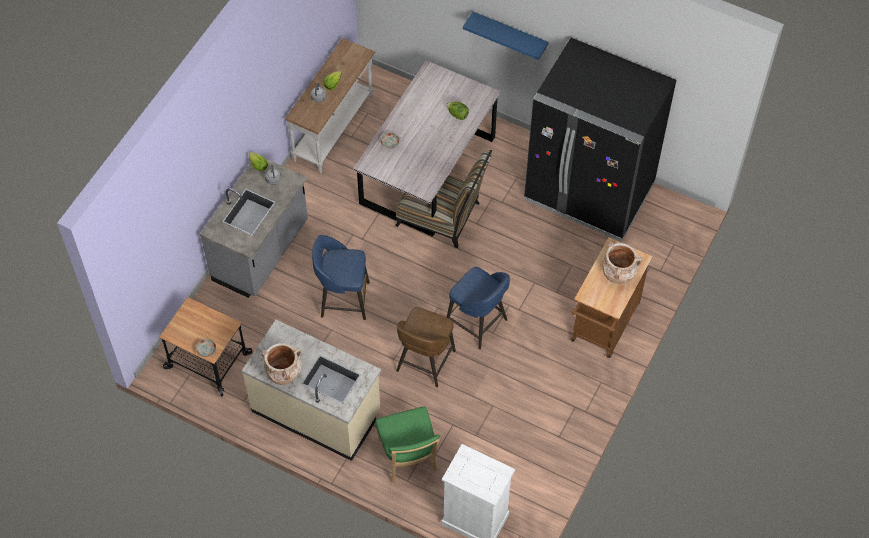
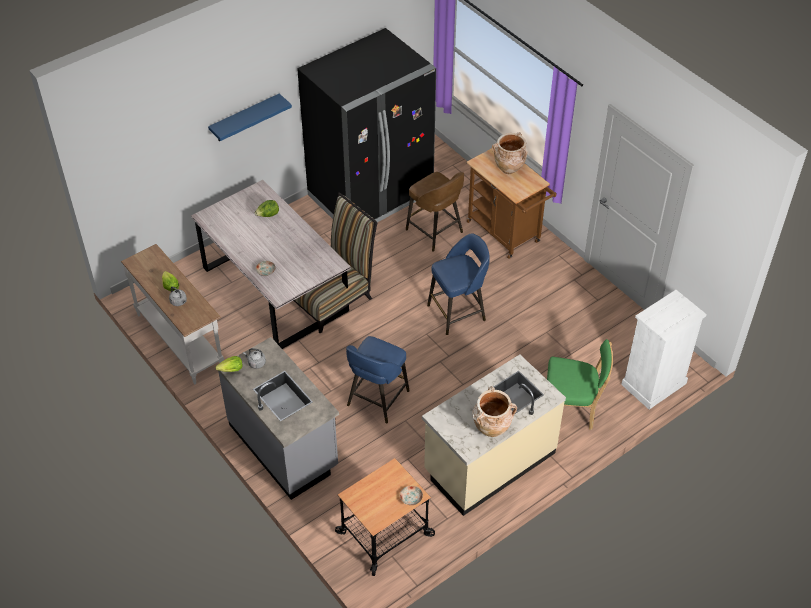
camera: 65 degrees left, 10 degrees down
(424, 362) = (478, 363): brown stool -> brown stool (435, 232)

